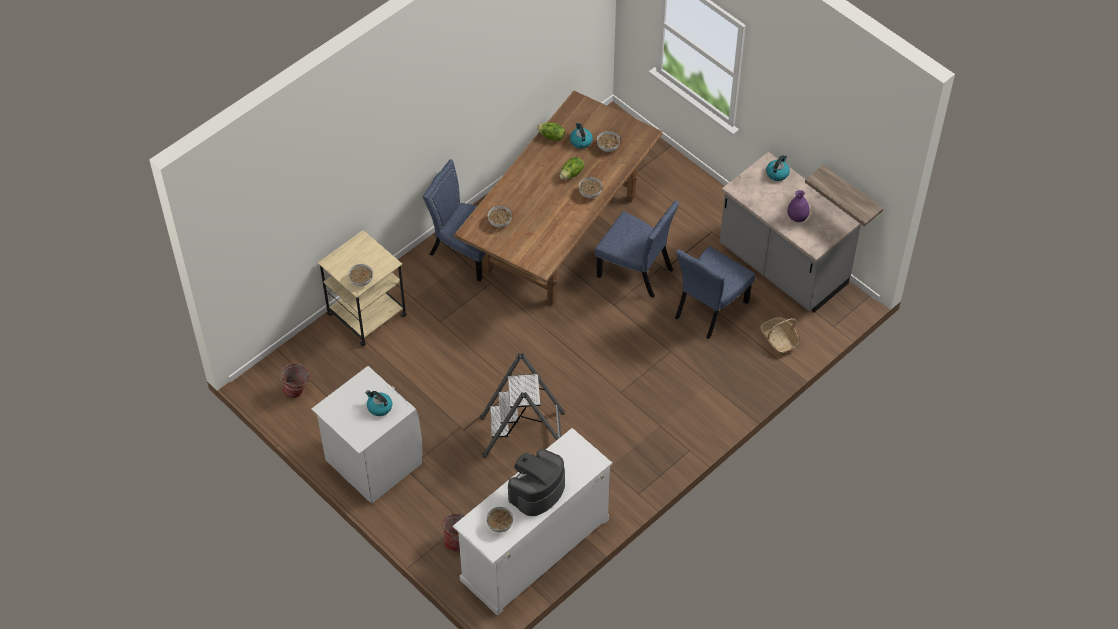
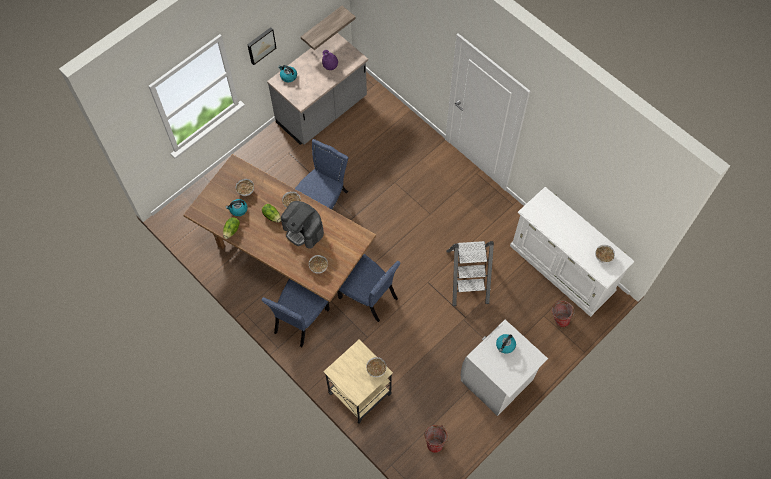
camera: 90 degrees left, 10 degrees up
(536, 491) = (573, 233): coffee machine -> coffee machine (303, 230)
(710, 307) = (357, 156): blue chair -> blue chair (368, 296)
(778, 103) = (261, 45): none -> picture
(779, 339) = (384, 117): basket -> none

